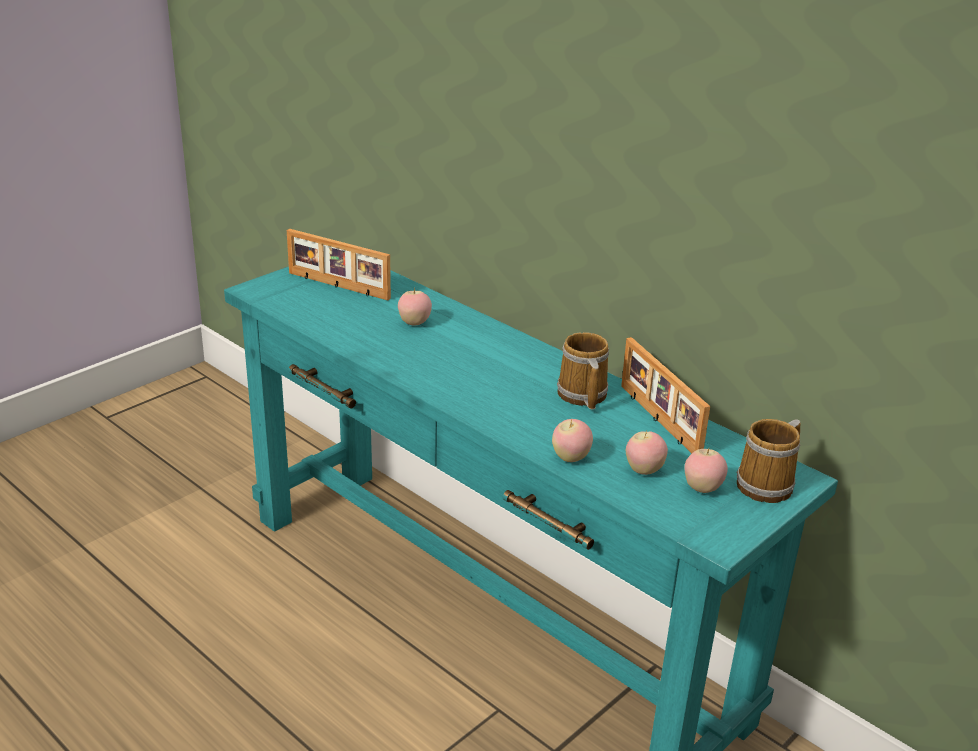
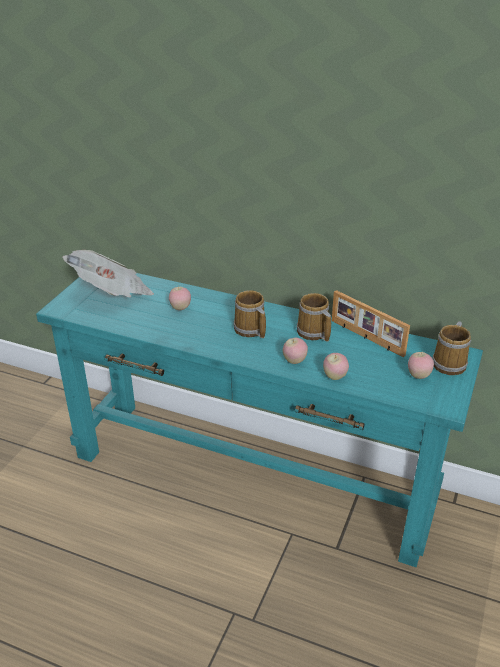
camera: 20 degrees left, 5 degrees up
(337, 286) = (112, 293): picture frame -> newspaper
(491, 371) = (250, 330): none -> mug
(644, 470) = (380, 373): apple -> apple (294, 361)

